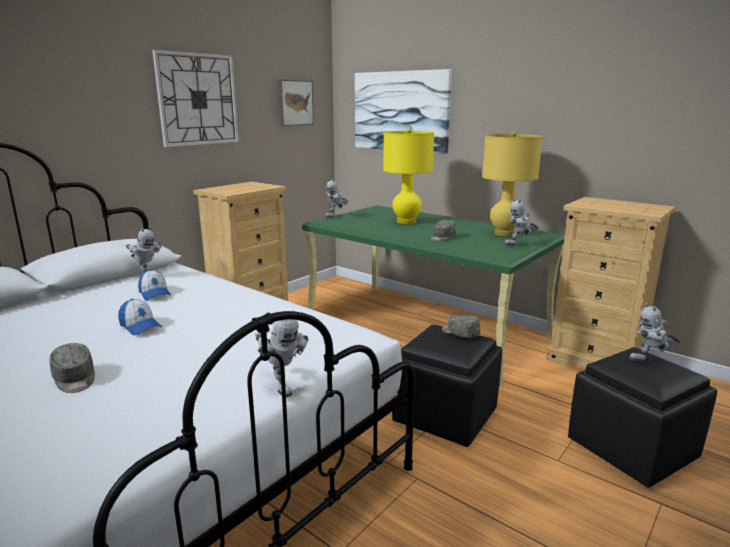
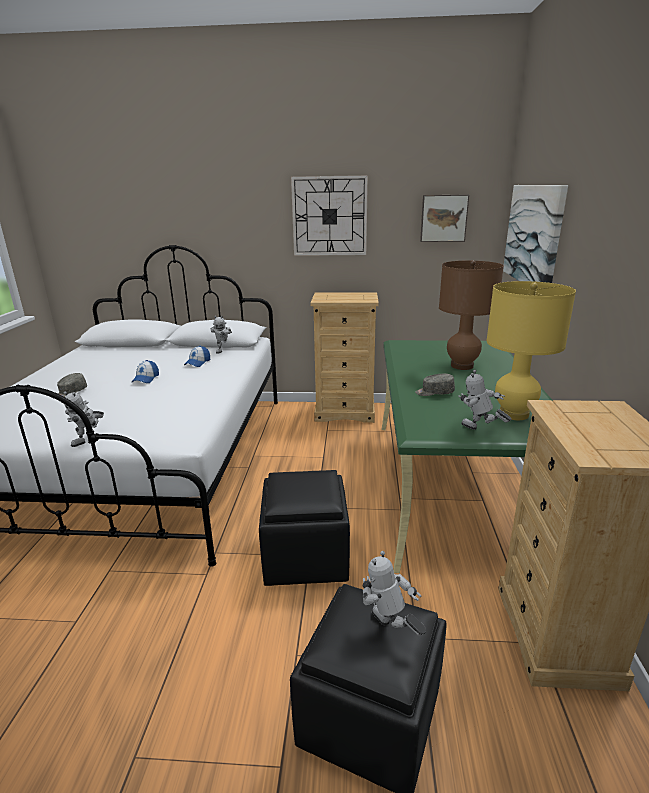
camera: 55 degrees right, 5 degrees up
(336, 216) = (422, 342): toy robot -> none
(406, 222) = (461, 366): yellow table lamp -> brown table lamp
(460, 333) = (322, 487): grey cap -> none

